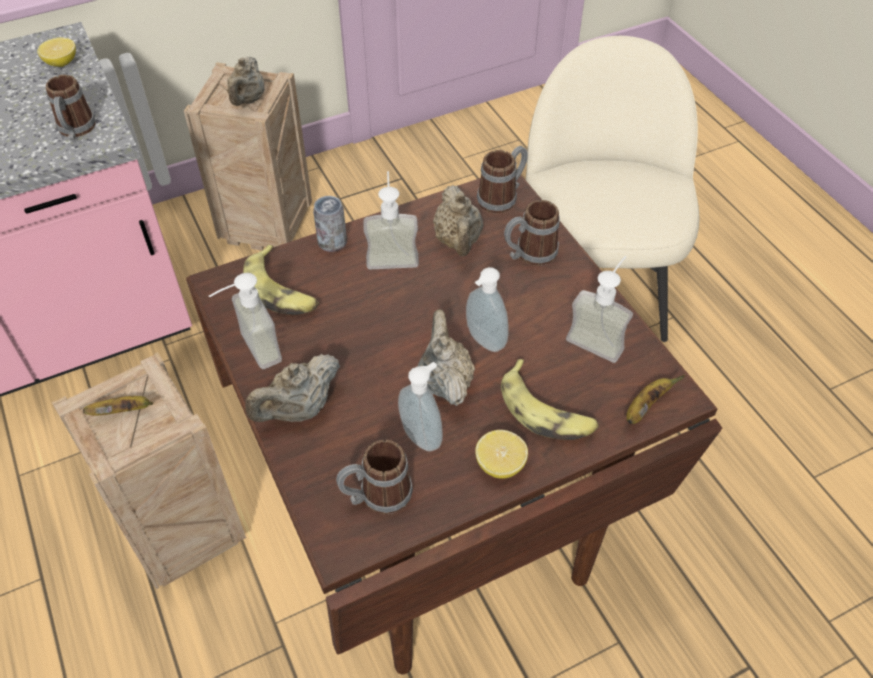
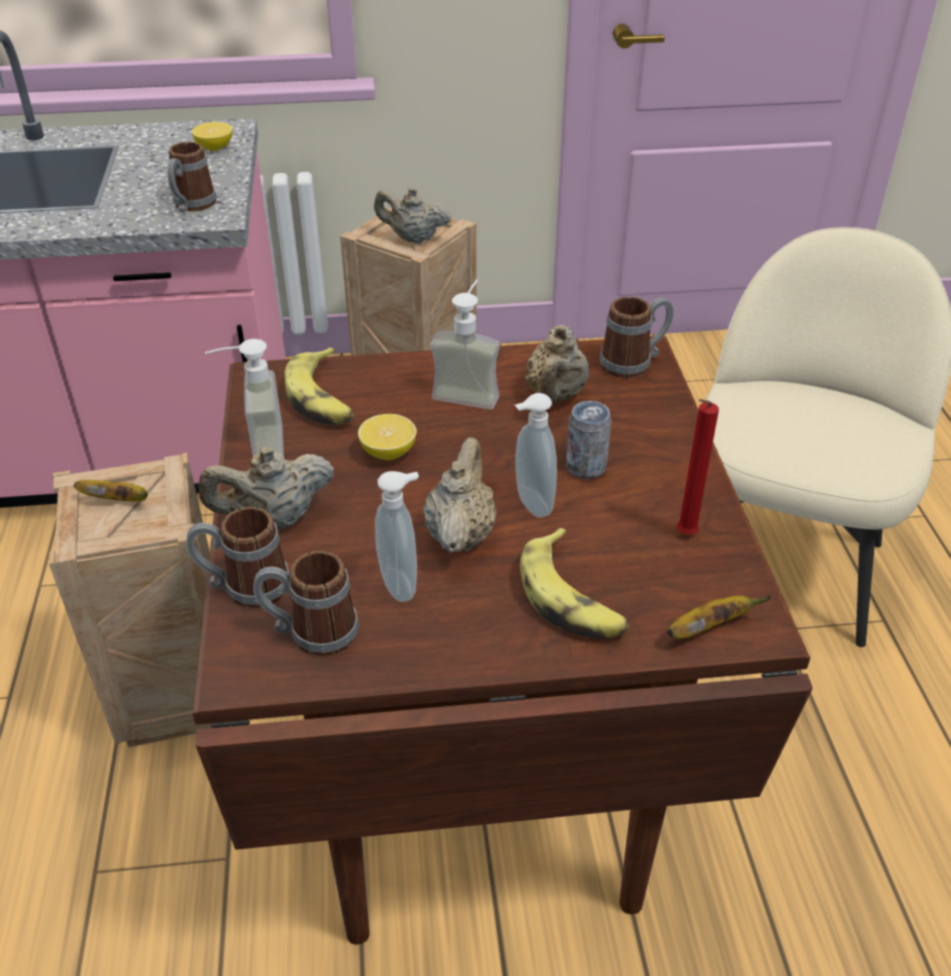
camera: 20 degrees right, 10 degrees down
(248, 100) = (413, 238): beige teapot -> beige teapot turned 75 degrees clockwise
(332, 242) = (407, 365): can -> can (586, 468)
(500, 464) = (480, 641): lemon -> lemon (388, 453)
(529, 254) = (637, 427): mug -> mug (245, 587)
(599, 337) = (683, 535): soap dispenser -> red candle

